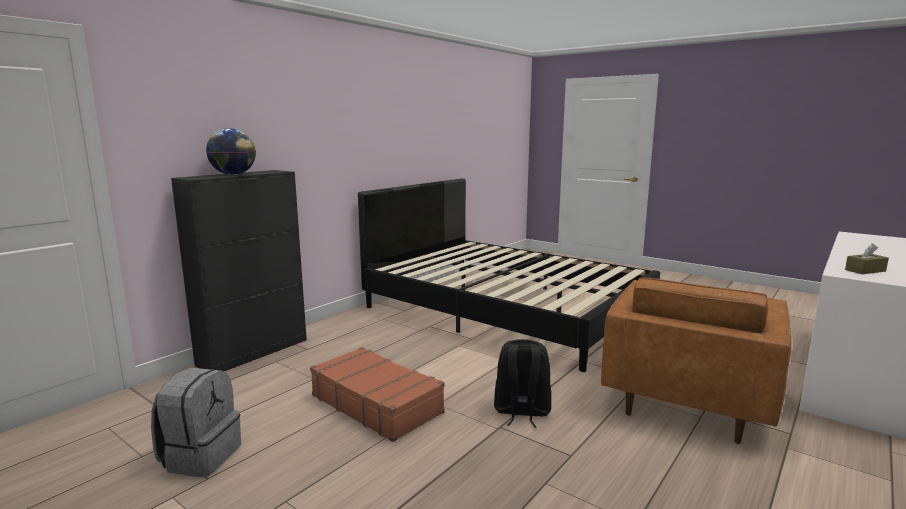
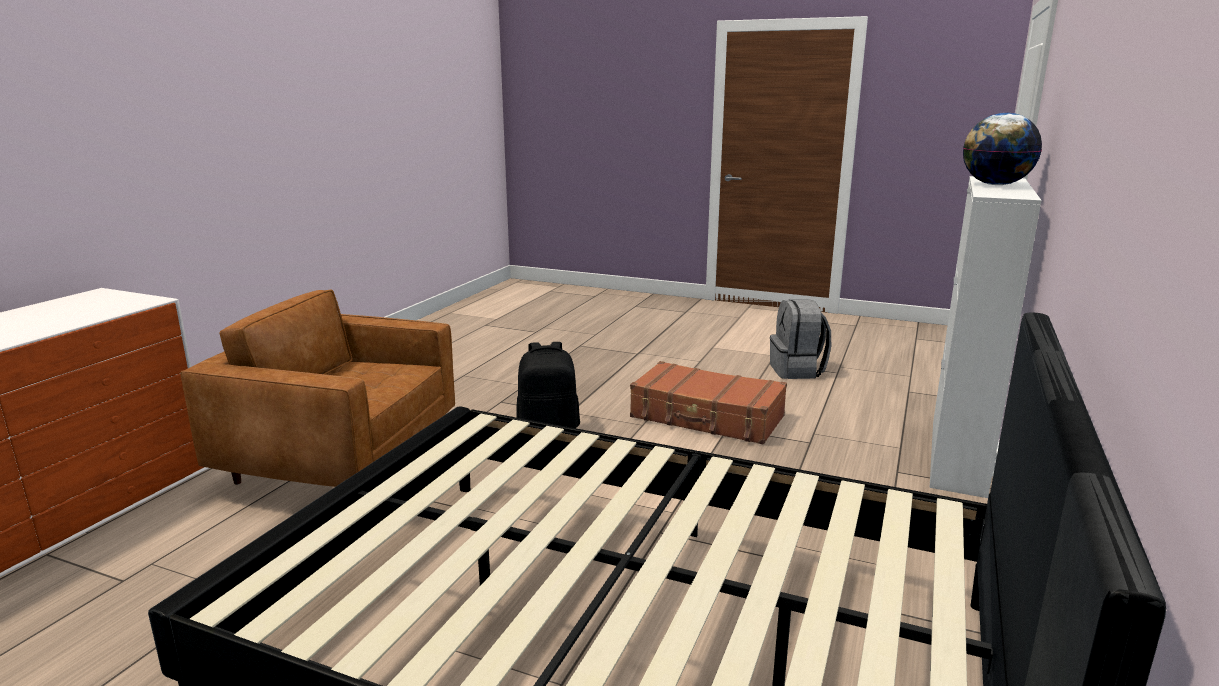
camera: 165 degrees right, 5 degrees up
(254, 352) = (957, 456): black cabinet -> white cabinet
(687, 399) = (342, 464): brown armchair -> brown armchair turned 90 degrees counterclockwise
(865, 270) = (98, 307): brown tissue box -> none

